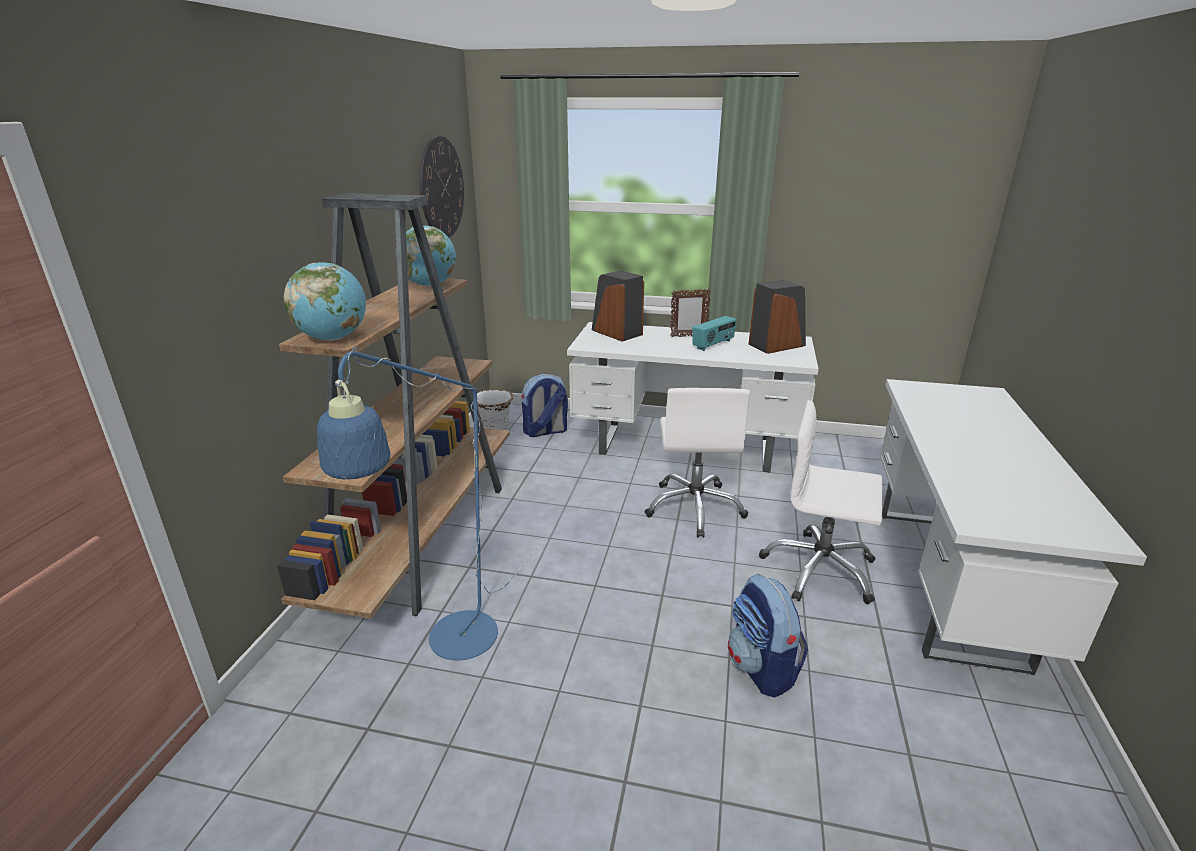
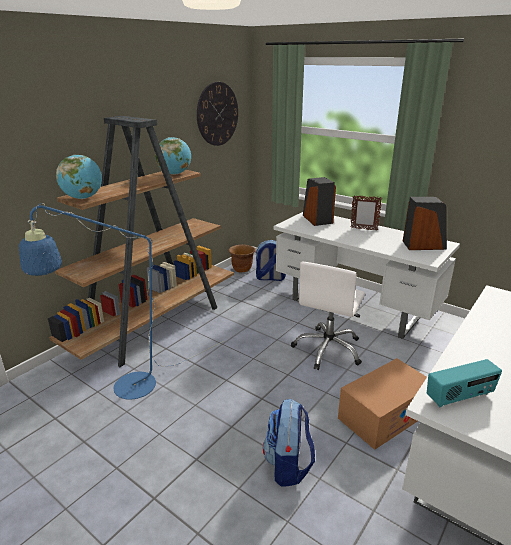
camera: 25 degrees right, 0 degrees up
(494, 427) = (242, 269): white planter -> brown planter
(713, 345) = (375, 237): radio -> radio (459, 397)
(819, 570) = (383, 415): white office chair -> cardboard box

